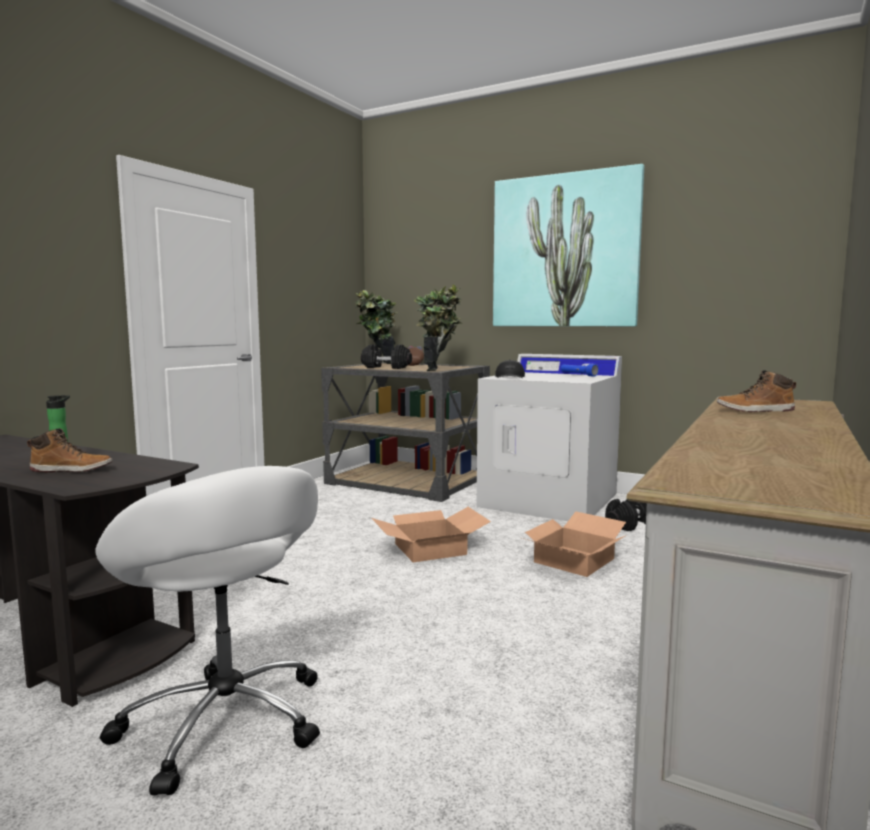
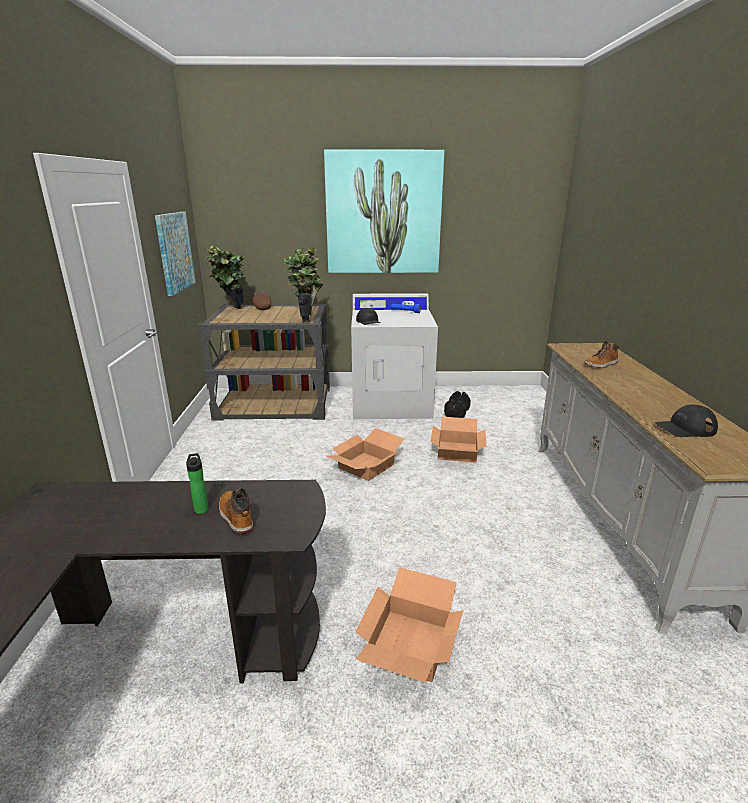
camera: 30 degrees left, 15 degrees up
(72, 470) = (236, 517): boot -> boot turned 90 degrees counterclockwise
(226, 725) = (410, 645): white office chair -> cardboard box
(316, 291) = (174, 252): none -> picture
(386, 367) = (257, 318): black dumbbell -> none
(737, 456) = (685, 428): none -> black cap

